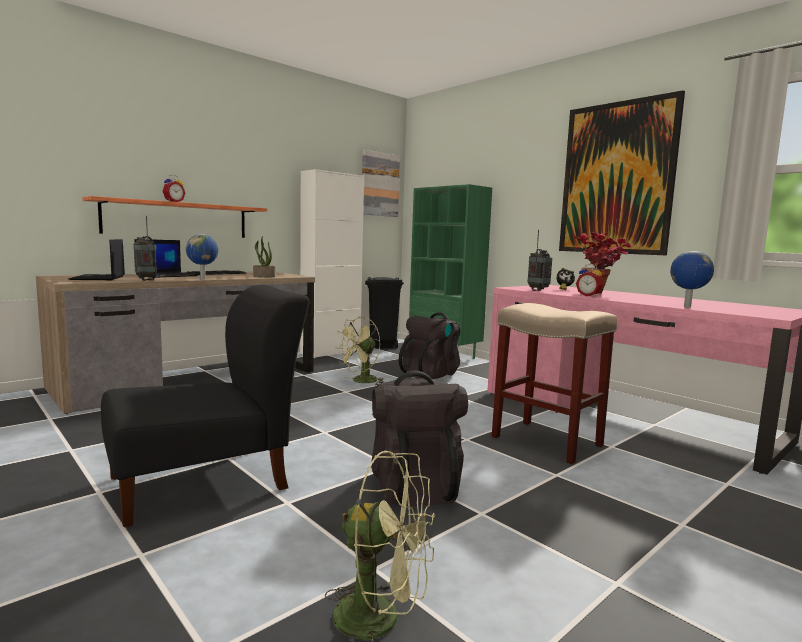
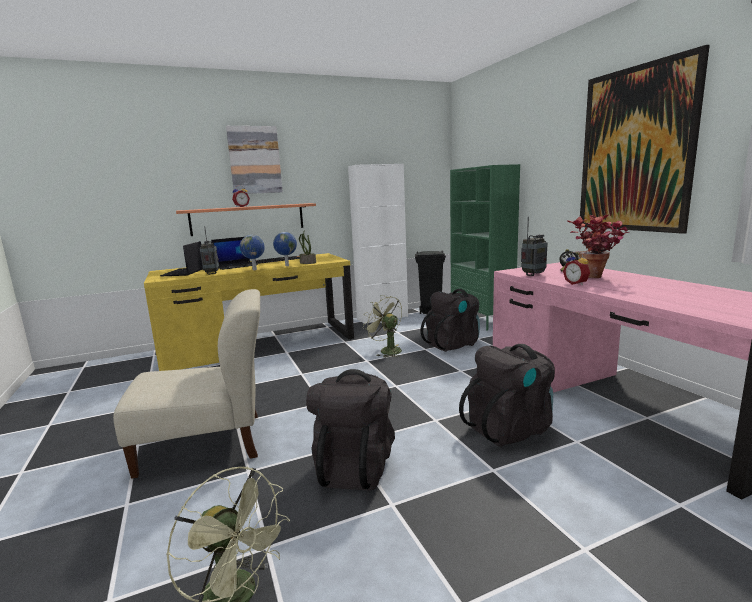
camera: 20 degrees right, 5 degrees up
(190, 380) = (259, 344): brown desk -> yellow desk
(207, 481) = (208, 443): black chair -> beige chair
(361, 382) = (386, 350): green fan -> green fan turned 75 degrees clockwise
(379, 184) = (426, 167): picture -> picture (254, 160)
(545, 441) = (510, 428): beige stool -> black backpack
(687, 307) = (666, 304): globe -> globe (286, 266)

